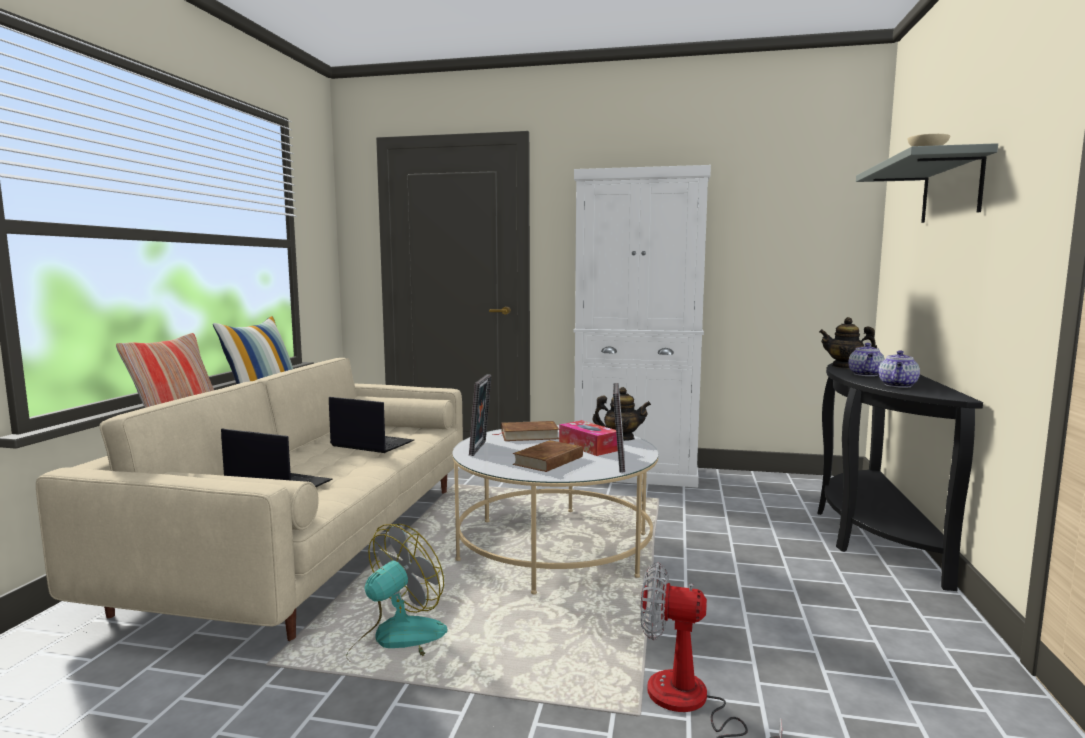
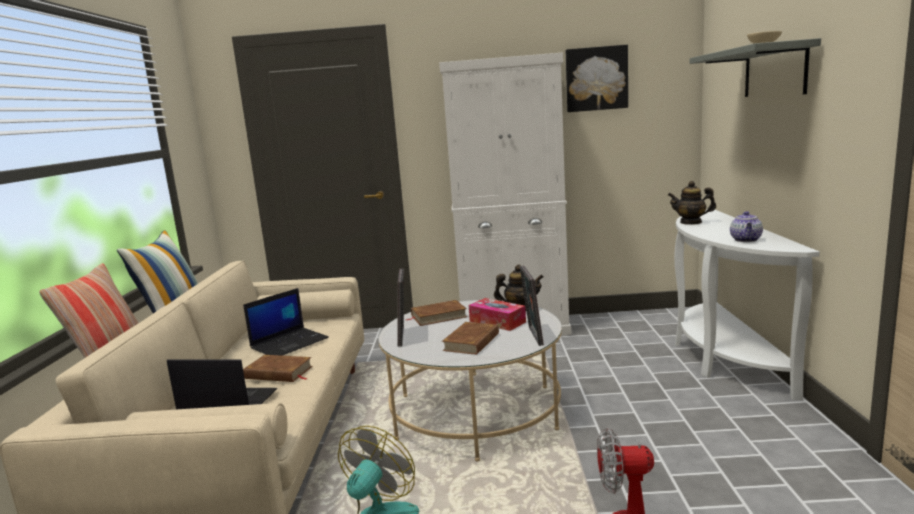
camera: 10 degrees left, 5 degrees up
(343, 467) = (278, 373): none -> brown book
(371, 444) = (290, 343): laptop -> laptop turned 120 degrees clockwise
(755, 201) = (596, 79): none -> picture
(866, 374) = (713, 230): teapot -> none
(871, 532) = (722, 357): black console table -> white console table

